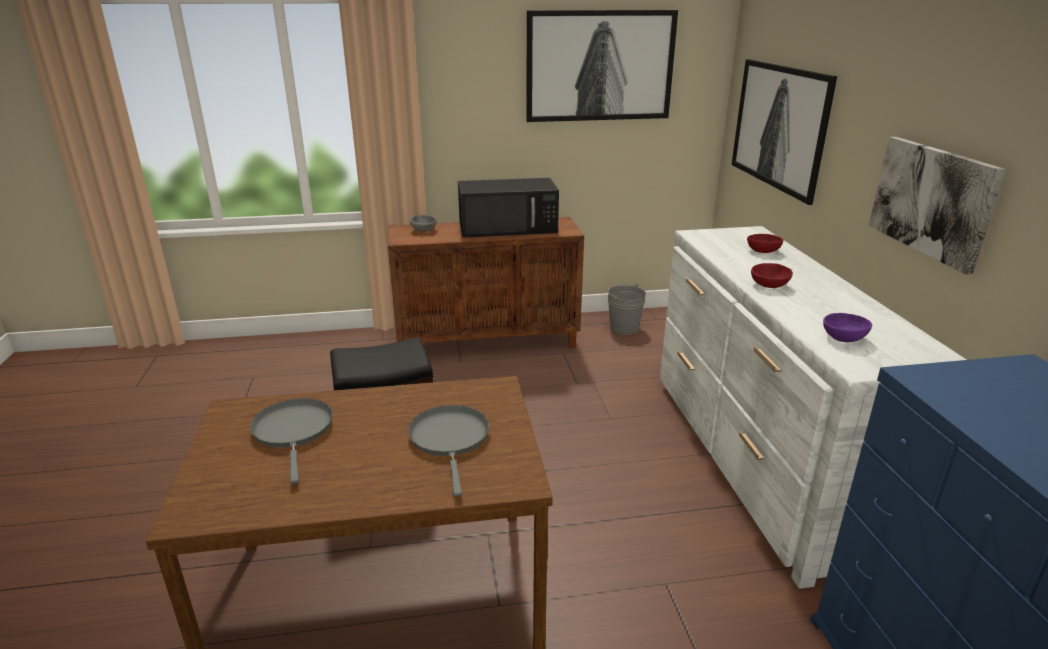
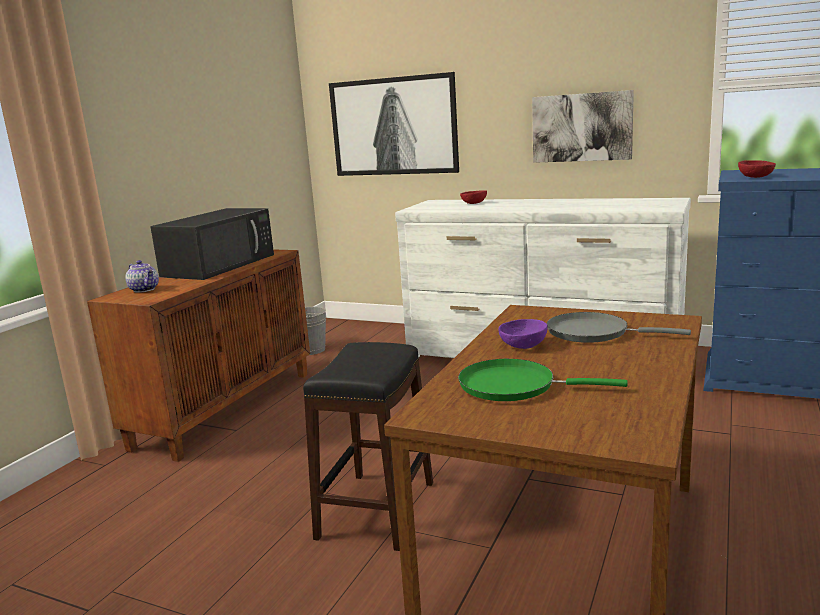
camera: 55 degrees left, 10 degrees down
(293, 431) = (514, 386): grey frying pan -> green frying pan
(424, 230) = (145, 289): grey bowl -> teapot
(600, 66) = (224, 95): picture -> none
(769, 285) = (532, 207): red bowl -> red bowl (756, 177)
(842, 338) = (627, 206): purple bowl -> purple bowl (522, 346)

